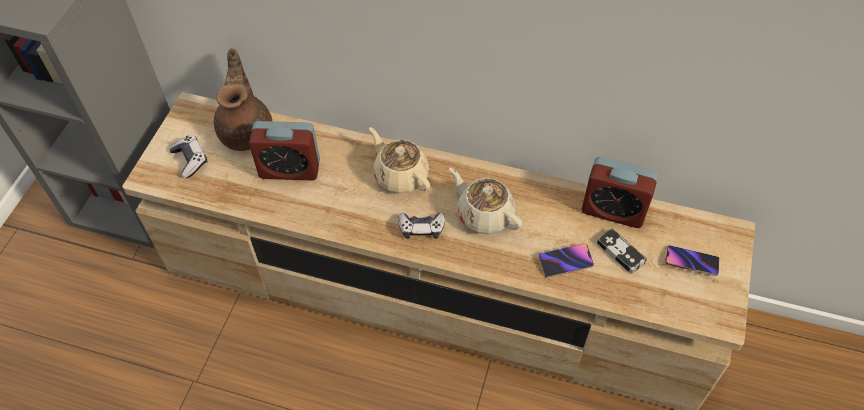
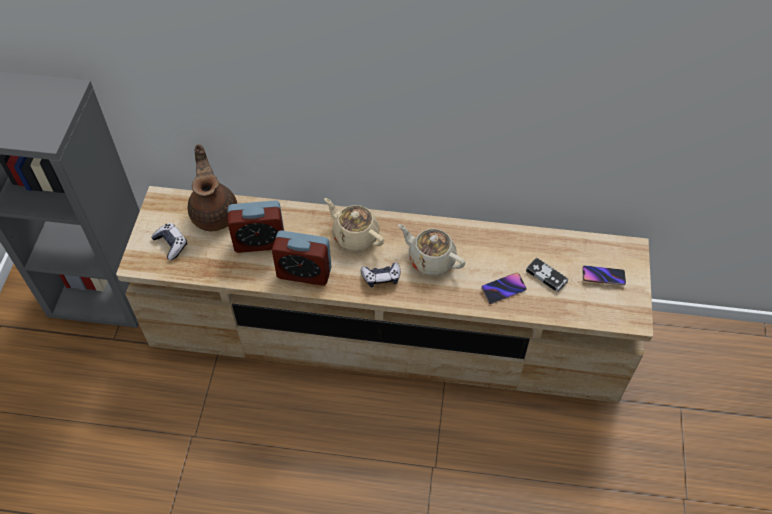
camera: 10 degrees left, 0 degrees up
(613, 210) = (535, 243): alarm clock -> alarm clock (304, 273)

